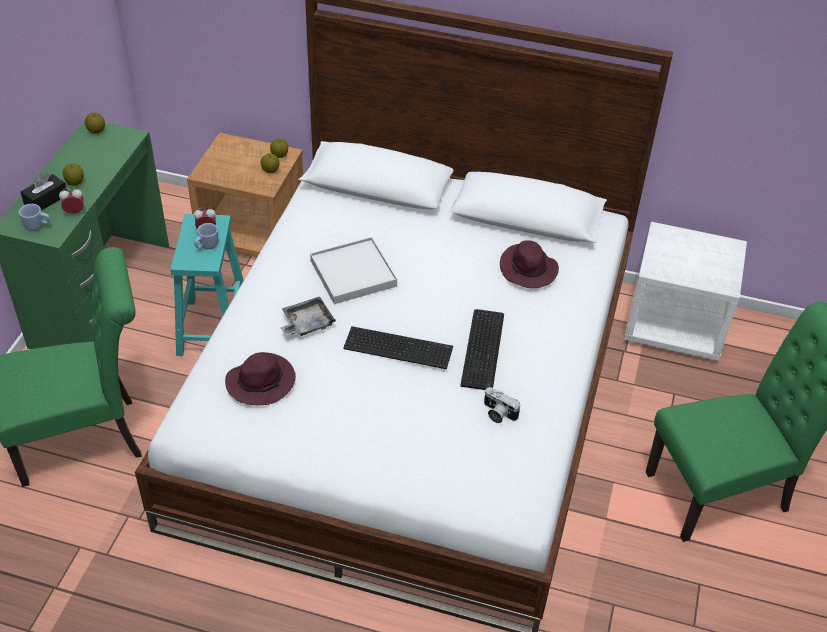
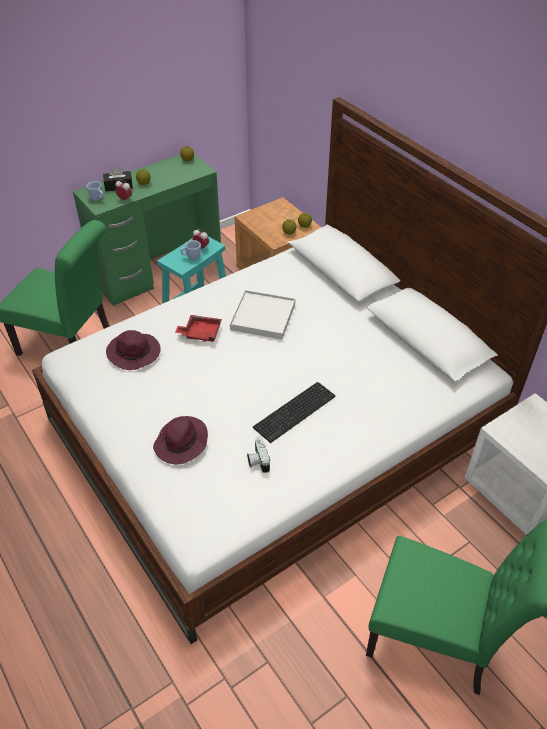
camera: 40 degrees right, 0 degrees up
(307, 323) = (201, 333): grey tray -> red tray
(397, 346) = (239, 377): keyboard -> none
(528, 270) = (387, 376): purple hat -> purple hat (181, 443)

